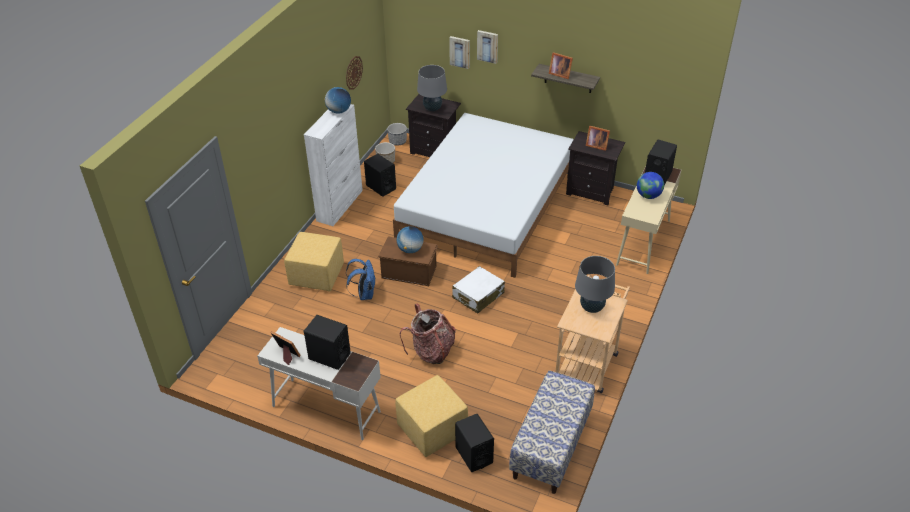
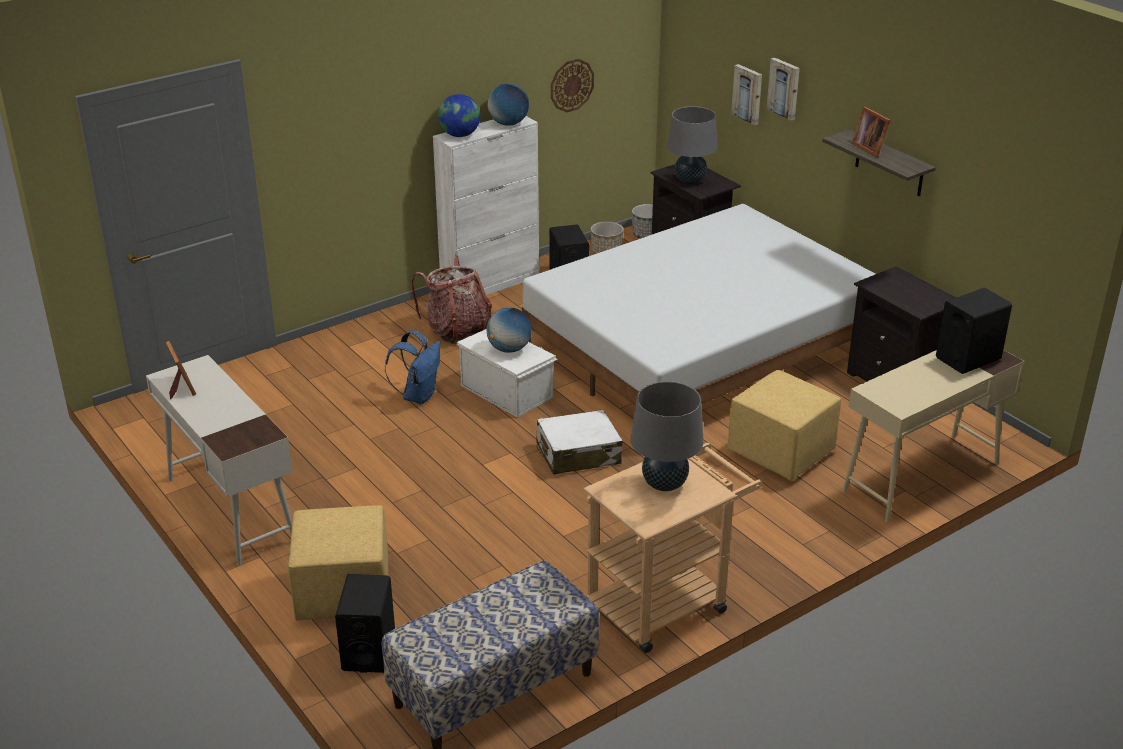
camera: 30 degrees right, 10 degrees down
(317, 275) = (379, 353): yellow ottoman -> yellow ottoman (782, 452)
(329, 356) = (230, 408): black speaker -> none
(409, 271) = (507, 390): brown storage box -> white storage box
(431, 351) = (441, 496): backpack -> backpack (457, 330)
(596, 145) = (906, 291): picture frame -> none
(648, 195) = (925, 377): globe -> globe (460, 135)

